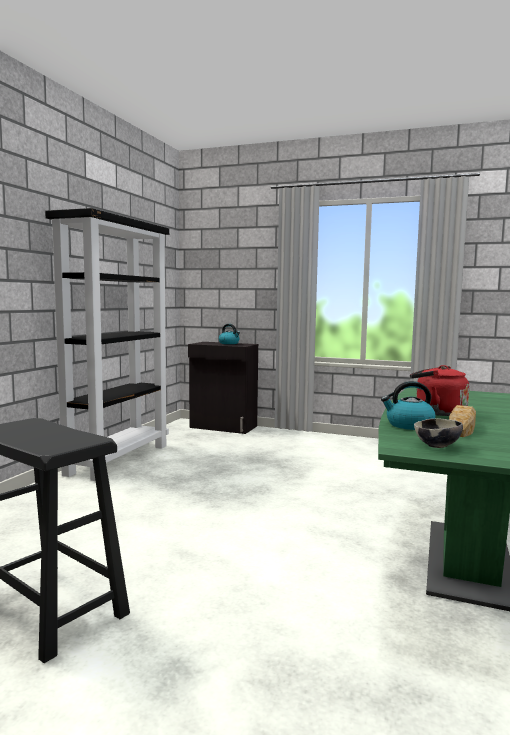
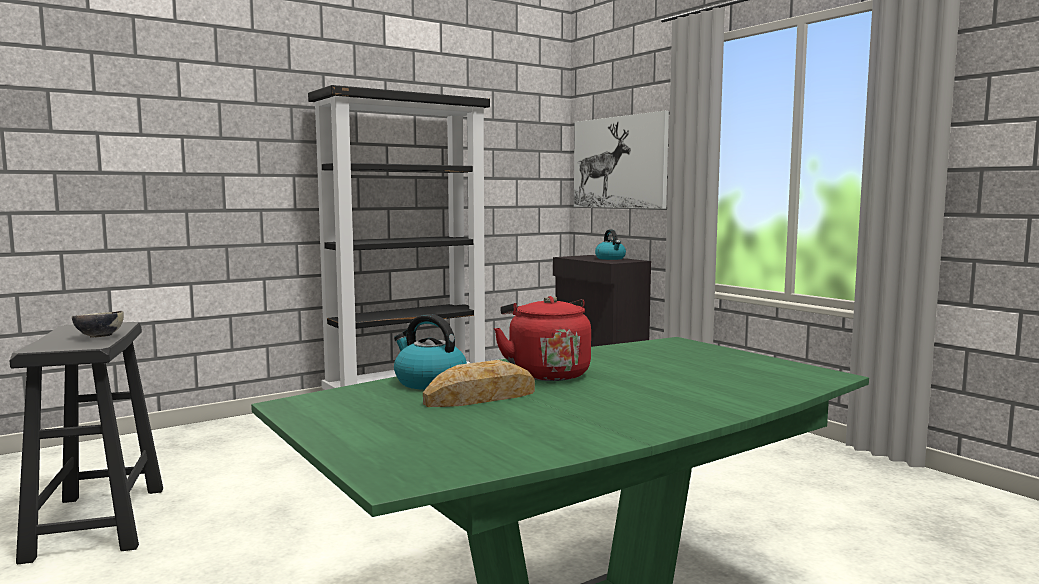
camera: 35 degrees right, 0 degrees up
(228, 278) = (619, 162): none -> picture
(437, 446) = (344, 410): bowl -> bowl (99, 337)

